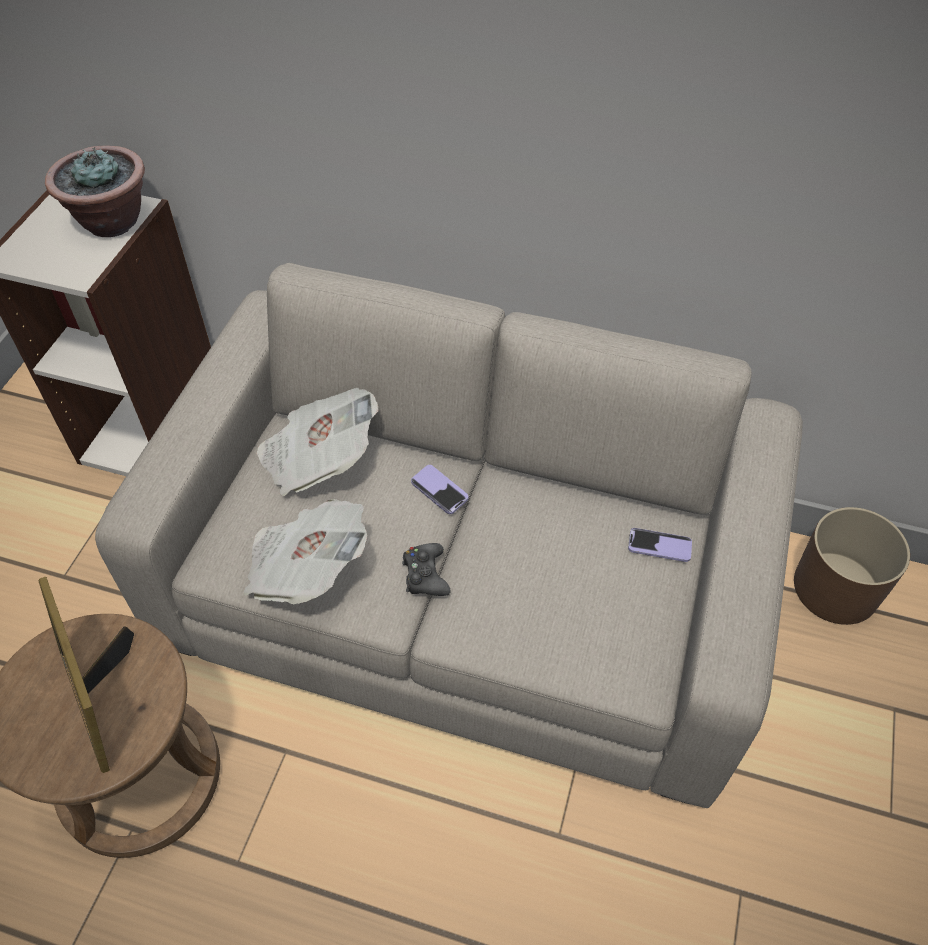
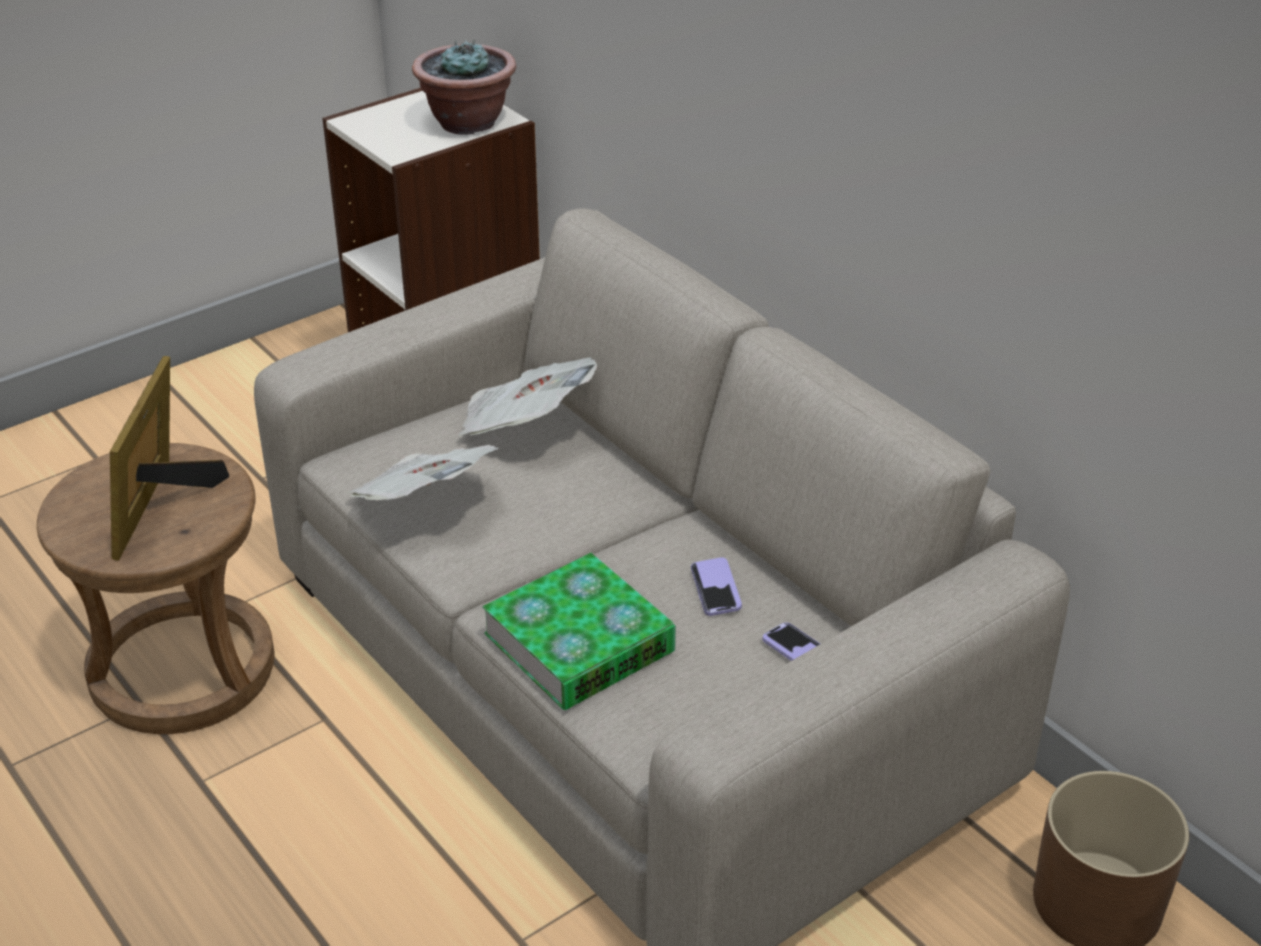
camera: 35 degrees right, 15 degrees down
(425, 575) = (529, 560): black game controller -> none
(439, 490) = (617, 502): phone -> phone (715, 588)
(521, 626) = (579, 642): none -> book

